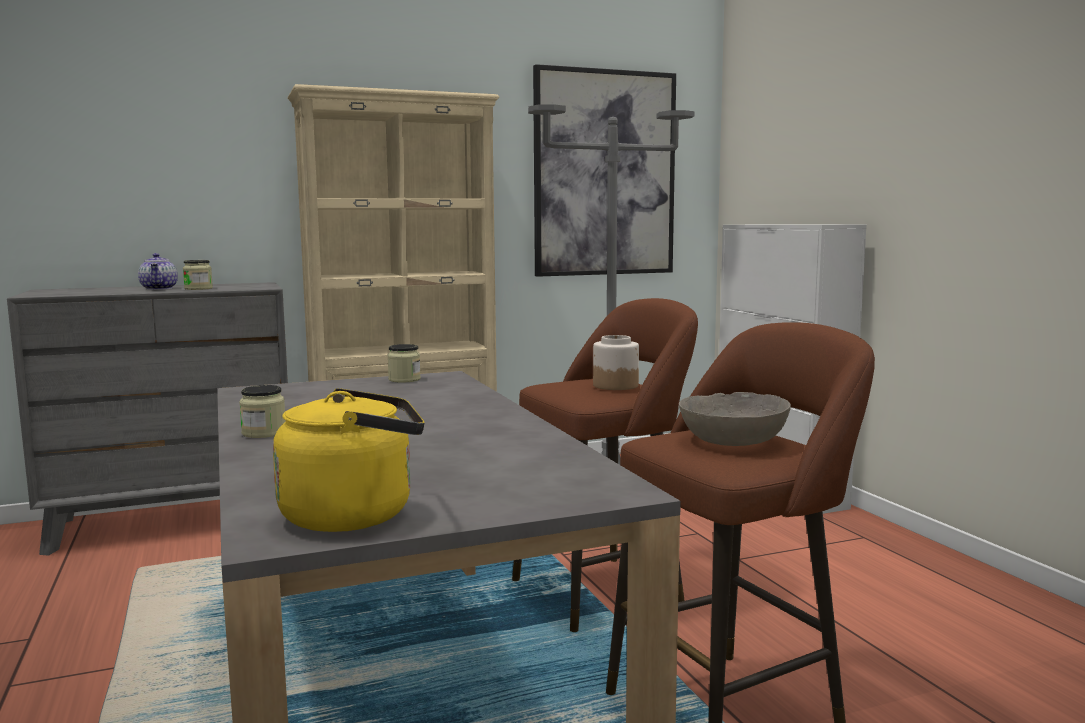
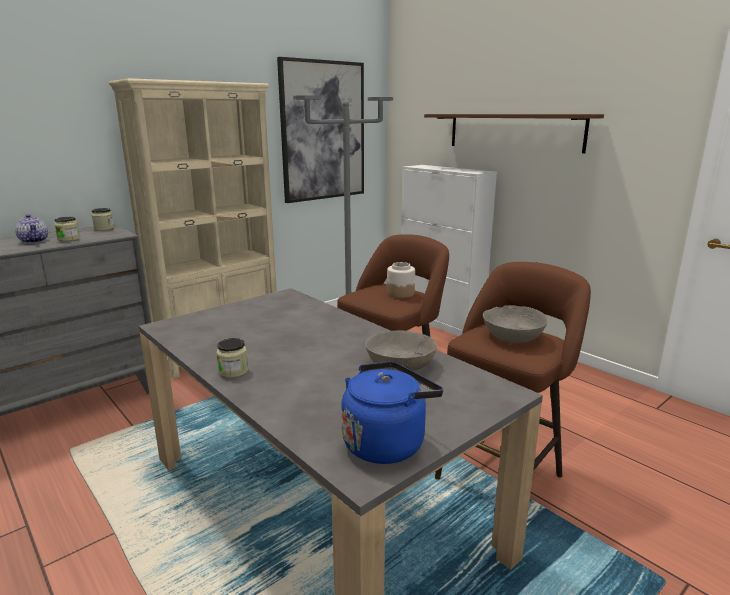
camera: 20 degrees left, 10 degrees up
(355, 515) = (387, 442): yellow kettle -> blue kettle
(404, 379) = (264, 301): jar -> jar (104, 229)
(498, 449) = (400, 364): none -> grey bowl
(893, 155) = (513, 131): none -> brown shelf

